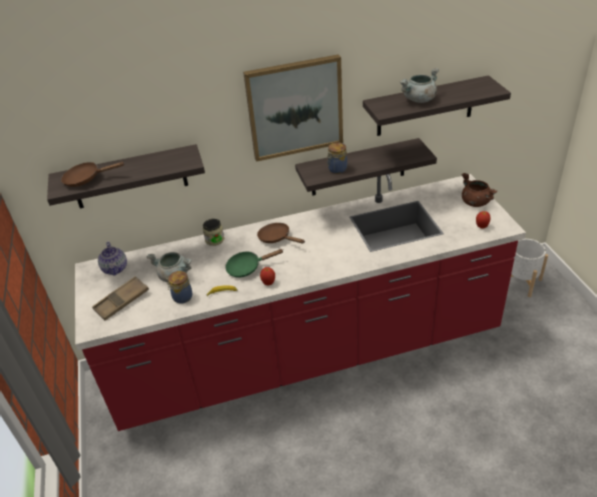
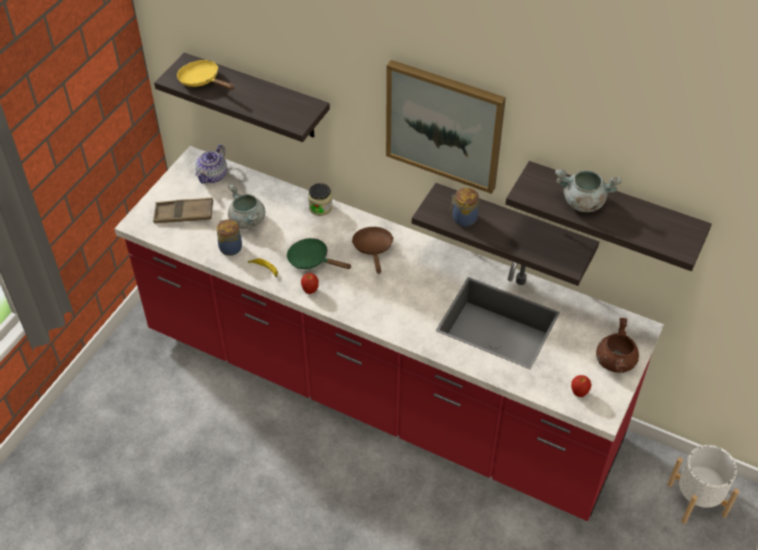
camera: 40 degrees right, 10 degrees up
(86, 179) = (202, 81): brown frying pan -> yellow frying pan

